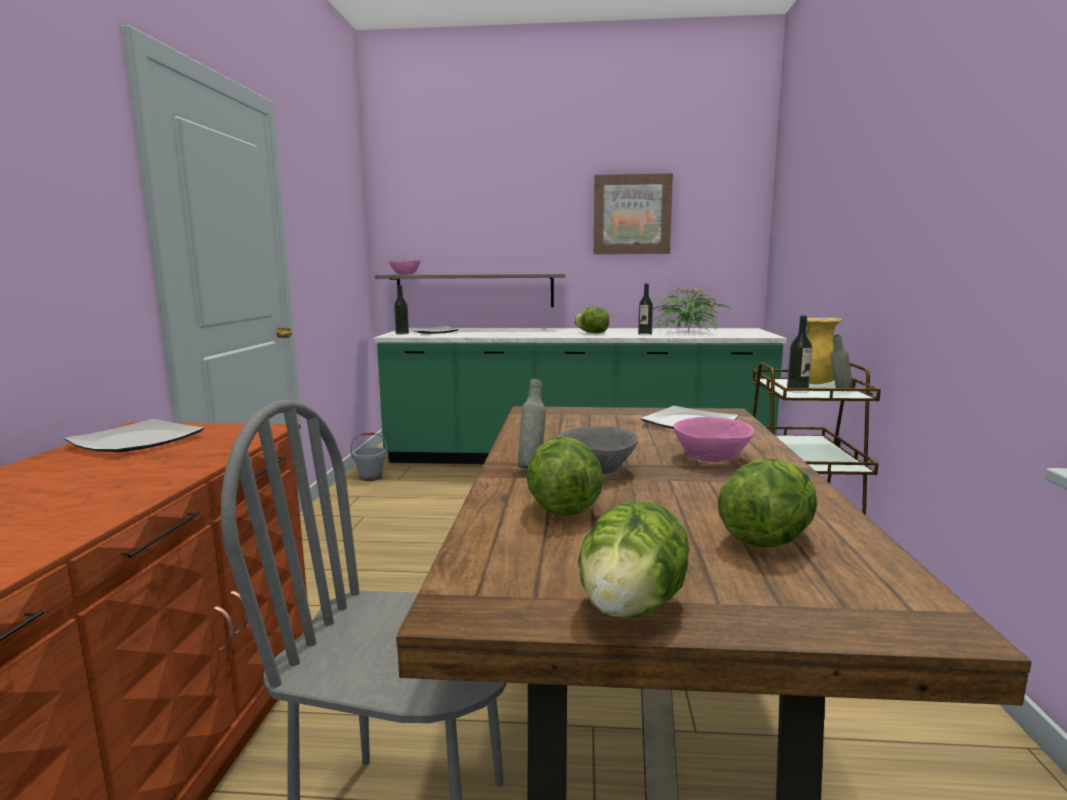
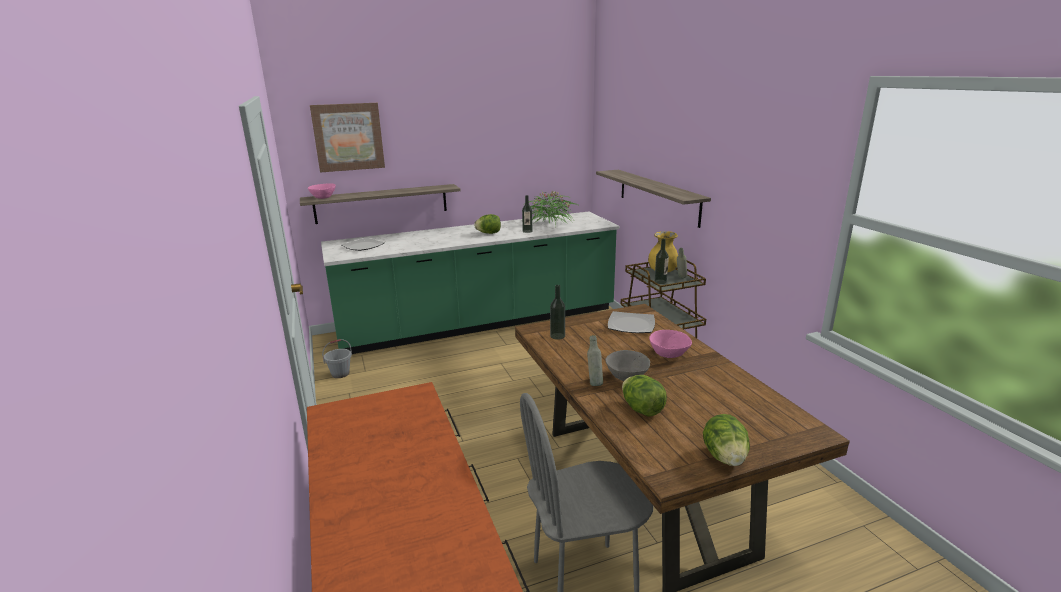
camera: 25 degrees left, 10 degrees up
(138, 440) = (354, 424): plate -> none
(402, 333) = (339, 252): bottle -> bottle (557, 336)
(632, 214) = (500, 136): picture -> picture (348, 137)
(766, 539) = (737, 406): lettuce -> none
(832, 276) = (658, 196): none -> shelf

